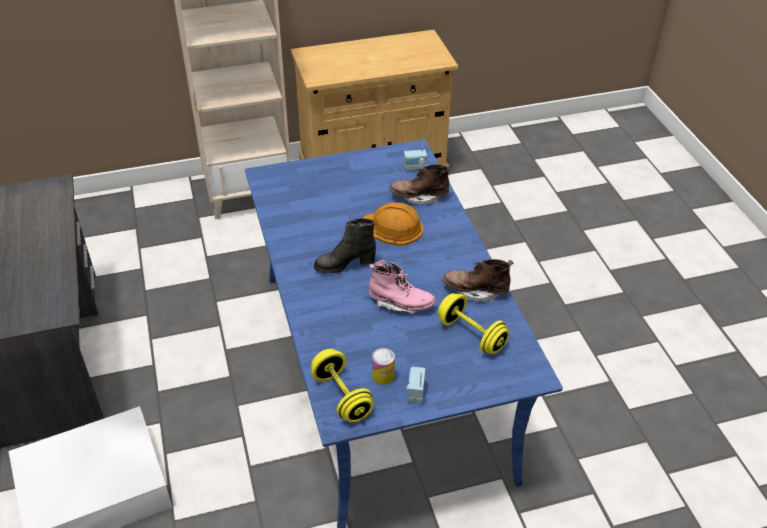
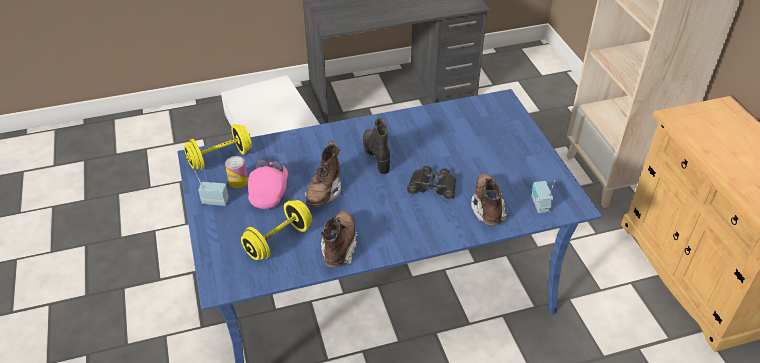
camera: 90 degrees right, 0 degrees up
(392, 228) = (432, 186): orange hard hat -> black binoculars
(400, 347) = (269, 192): none -> pink cap
(401, 303) = (324, 192): pink boot -> brown boot

